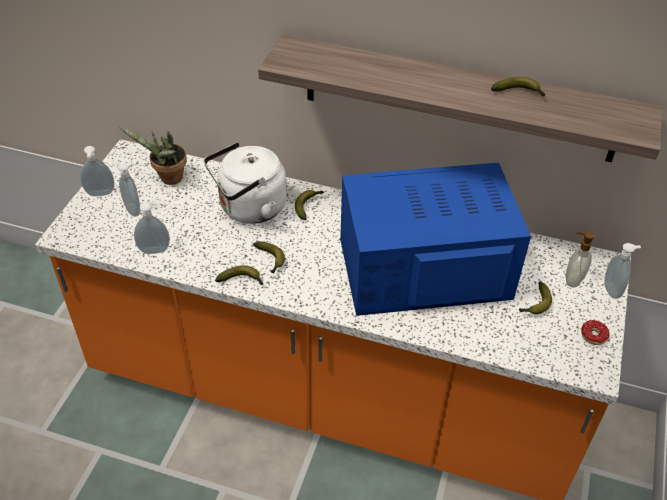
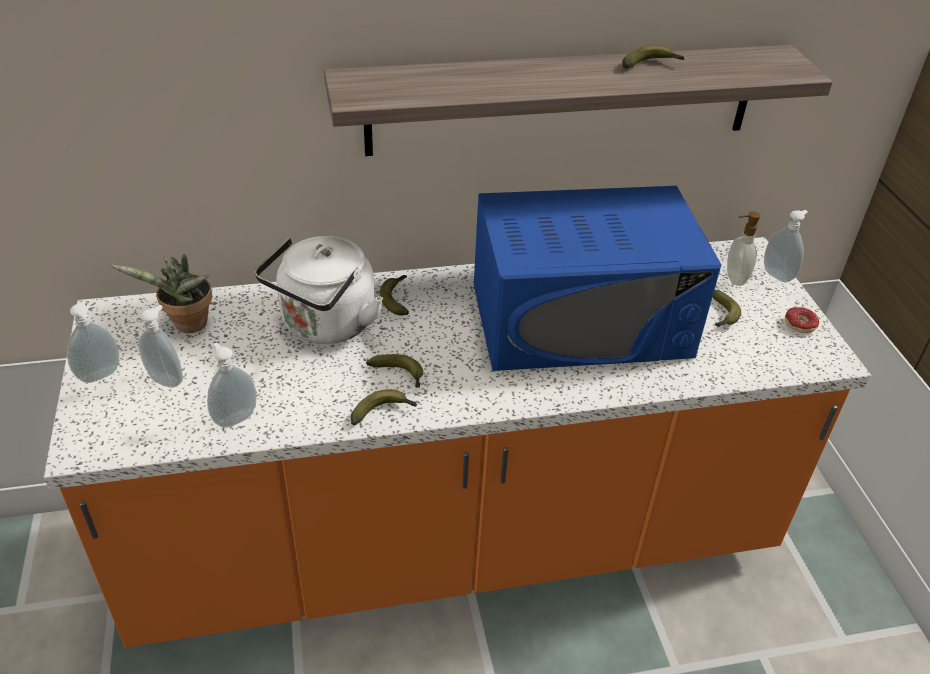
camera: 30 degrees left, 5 degrees down
(423, 268) = (581, 320): blue microwave -> blue microwave turned 150 degrees counterclockwise

